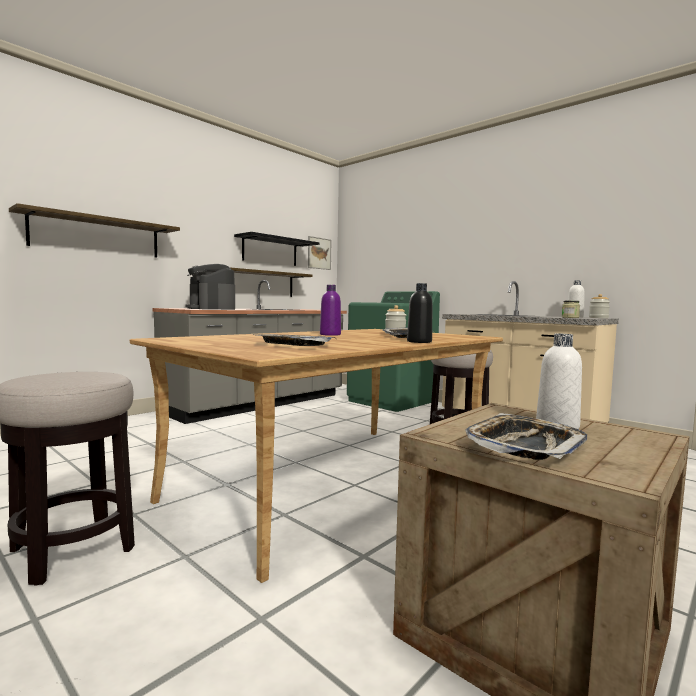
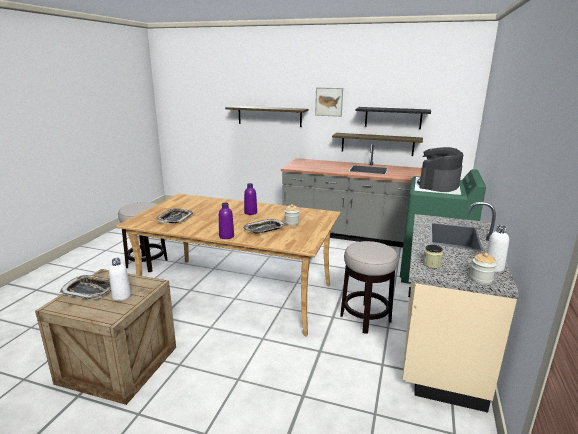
camera: 65 degrees right, 15 degrees up
(211, 309) = (313, 165): coffee machine -> coffee machine (438, 185)
(319, 253) = (453, 116): picture -> picture (329, 102)
(419, 342) = (226, 236): black bottle -> purple bottle

